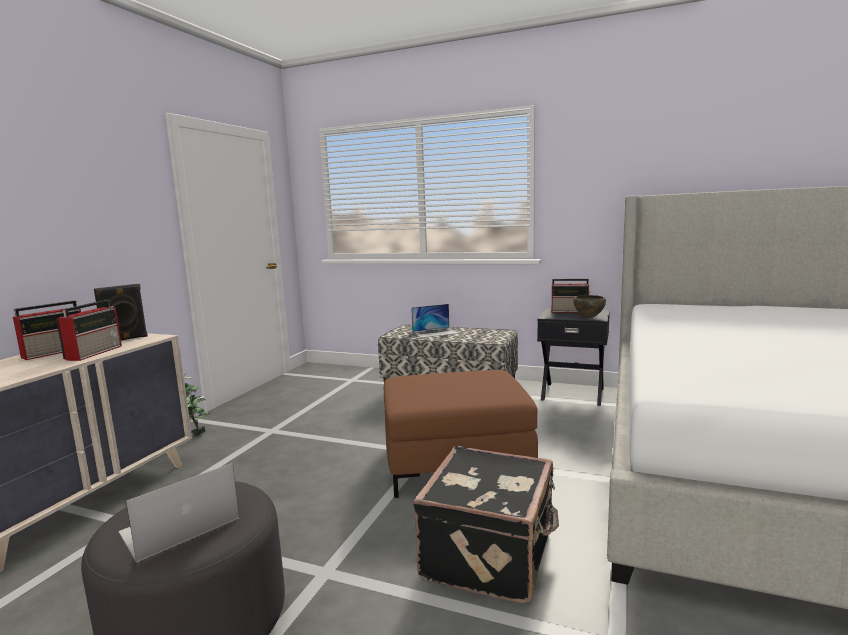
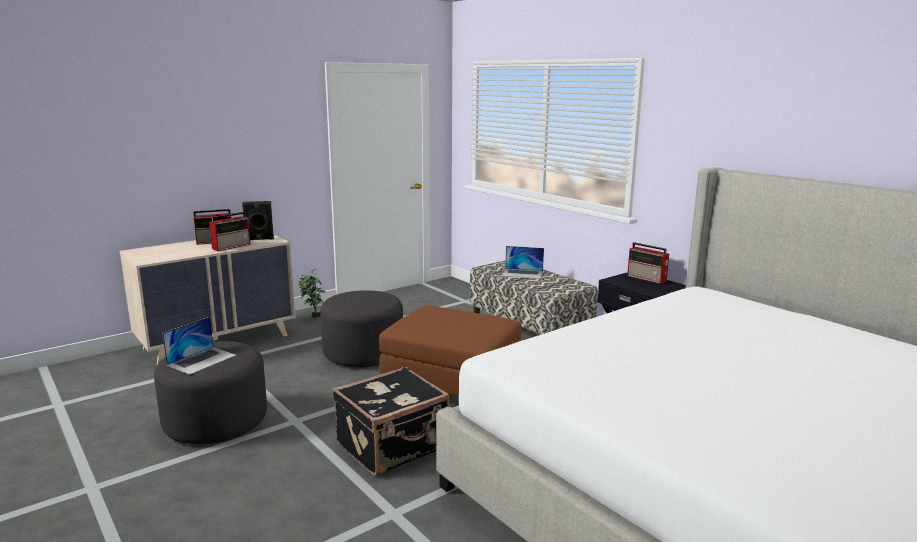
camera: 30 degrees right, 5 degrees up
(179, 525) = (202, 360): laptop -> laptop turned 135 degrees clockwise
(309, 458) = (363, 353): none -> grey ottoman
(588, 317) = (646, 289): brown bowl -> none

